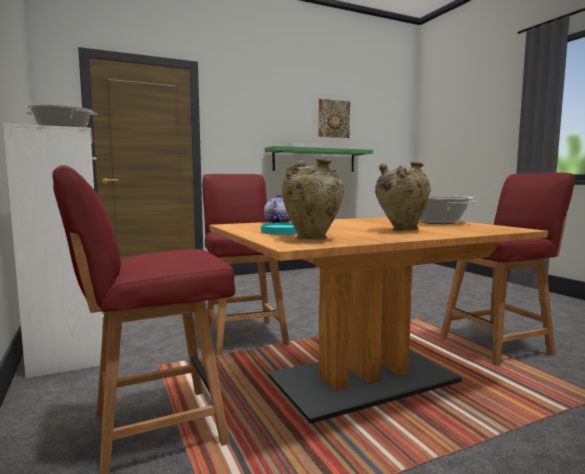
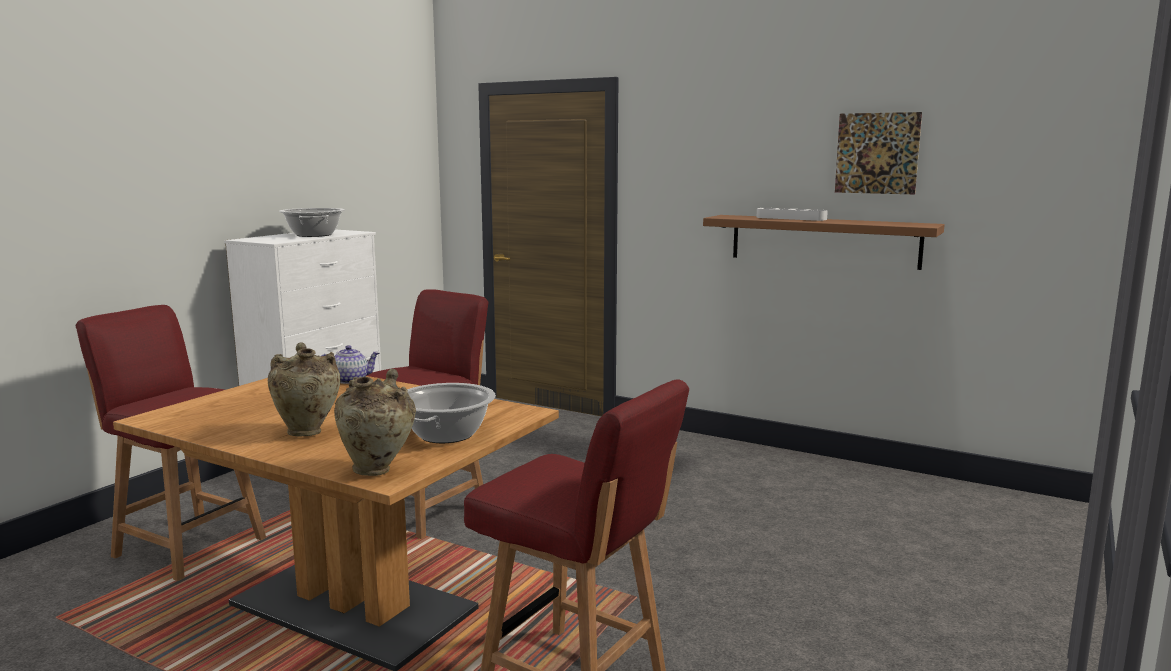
camera: 55 degrees right, 5 degrees up
(282, 232) = (254, 398): turquoise plate -> none
(312, 239) = (196, 416): beige vase -> beige vase (378, 470)
(314, 160) = (823, 241): green shelf -> brown shelf

